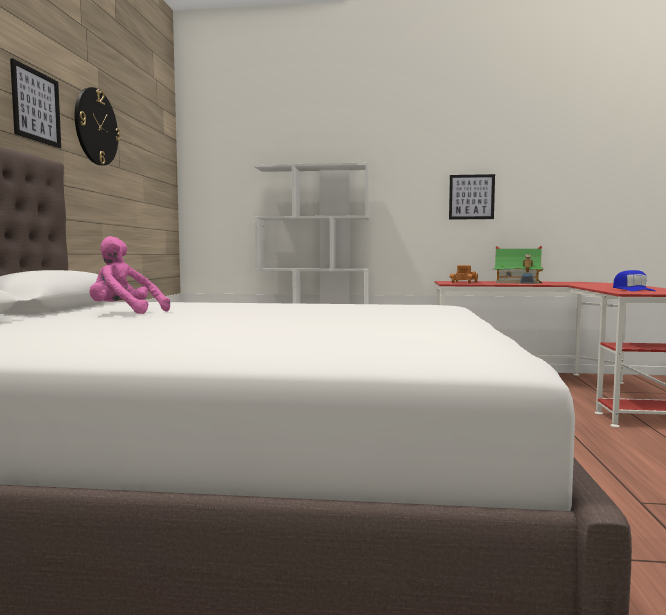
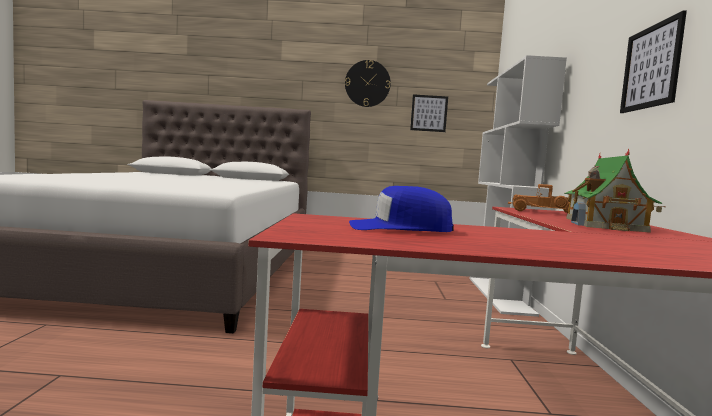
camera: 85 degrees right, 0 degrees up
(36, 106) = (311, 83): picture -> picture (429, 113)
(124, 313) = (215, 178): pink plush toy -> none

